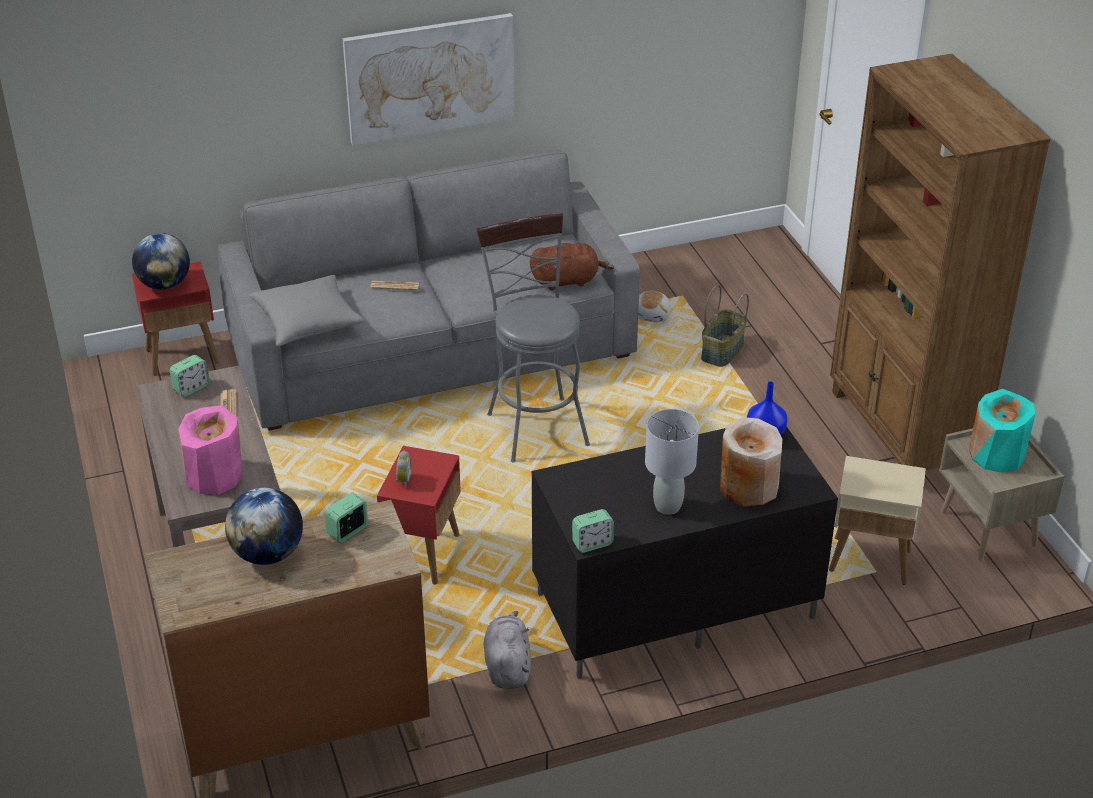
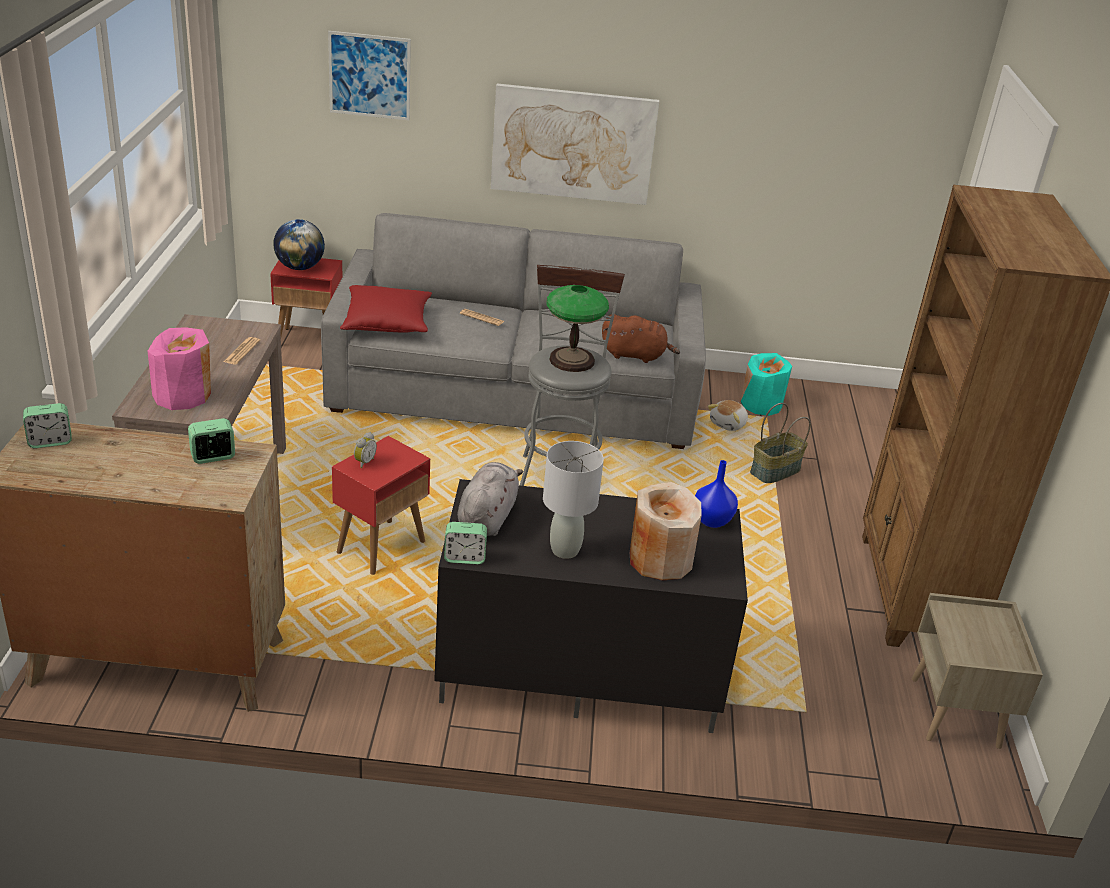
camera: 20 degrees right, 5 degrees down
(191, 388) = (227, 328): alarm clock -> alarm clock (50, 441)
(204, 64) = (369, 75): none -> picture
(268, 554) = (126, 452): globe -> none
(307, 322) = (387, 323): grey pillow -> red pillow
(507, 666) = (382, 667): grey plush toy -> grey plush toy (487, 517)
(539, 312) = (572, 360): none -> table lamp
(871, 561) = (807, 699): beige side table -> none
(996, 454) = (977, 630): turquoise vase -> turquoise vase (761, 404)

